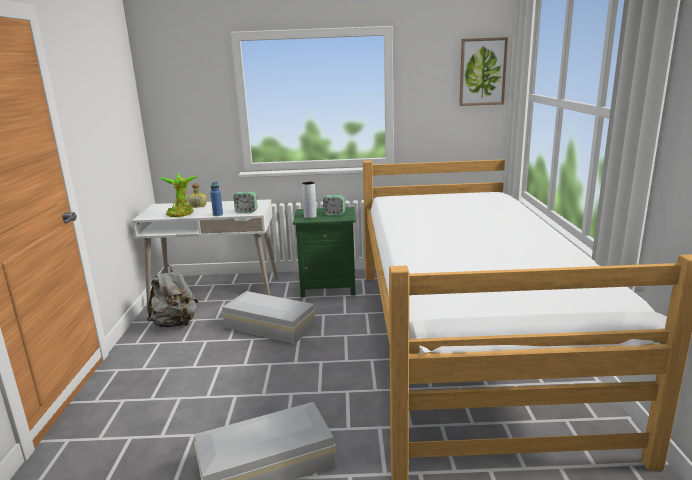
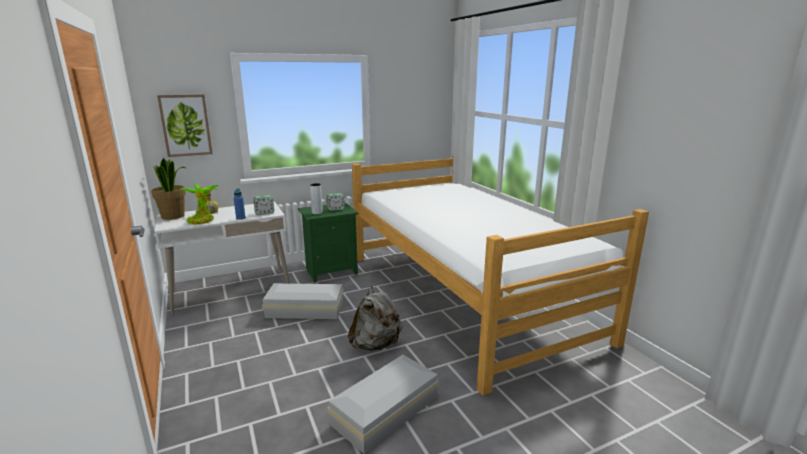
camera: 25 degrees left, 0 degrees up
(163, 207) = (173, 216): none -> potted plant
(175, 324) = (213, 323): grey backpack -> grey backpack (376, 344)
(482, 72) = (431, 93): picture -> picture (186, 125)

